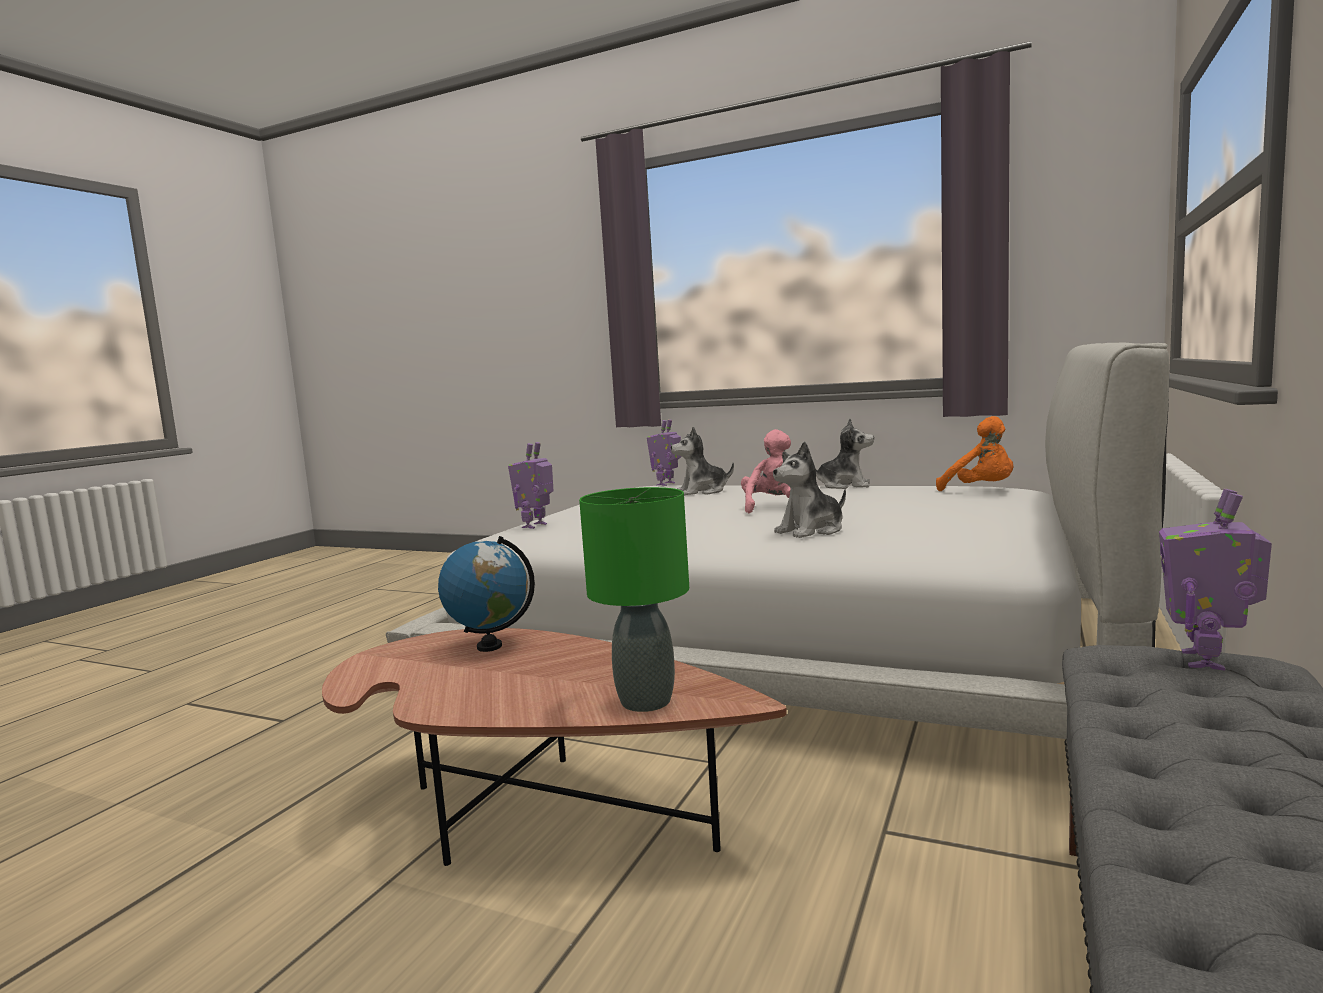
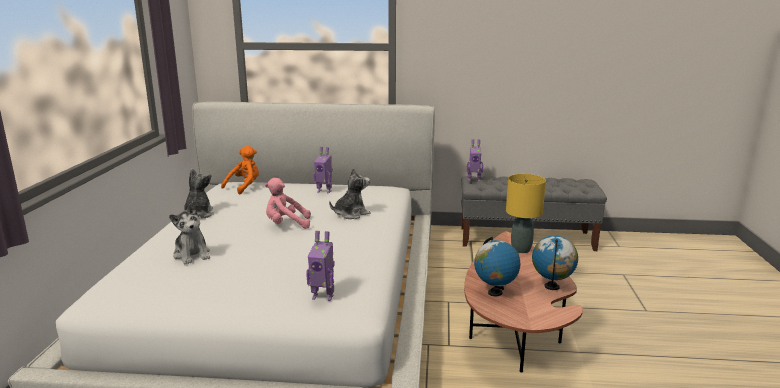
camera: 110 degrees left, 10 degrees up
(440, 695) = (552, 287): none -> globe
(647, 701) = (520, 249): green table lamp -> yellow table lamp
(666, 484) = (118, 278): toy robot -> toy robot (324, 191)
(811, 531) = (351, 214): plush toy -> plush toy turned 75 degrees counterclockwise

